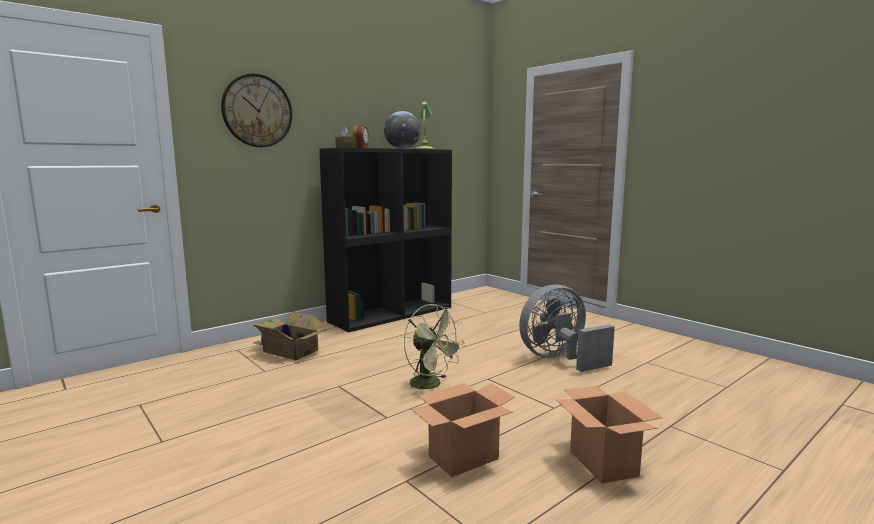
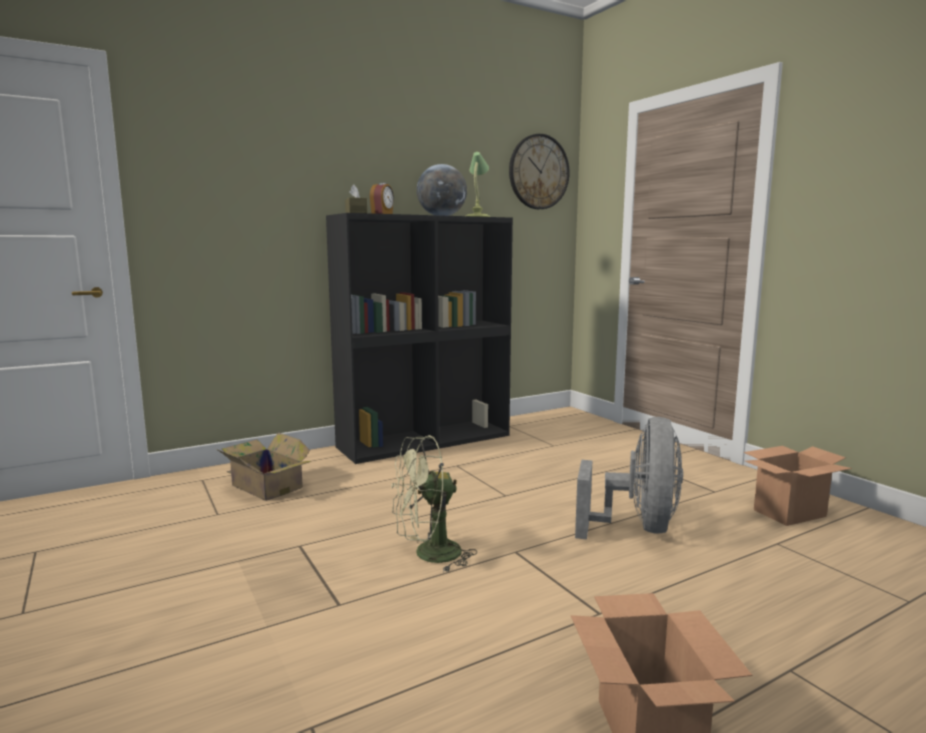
camera: 10 degrees right, 0 degrees up
(257, 111) = (239, 165): wall clock -> wall clock (538, 172)
(431, 385) = (428, 555): green fan -> green fan turned 105 degrees clockwise
(463, 458) = (418, 694): cardboard box -> cardboard box (789, 513)
(560, 359) = (637, 528): grey fan -> grey fan turned 120 degrees clockwise

